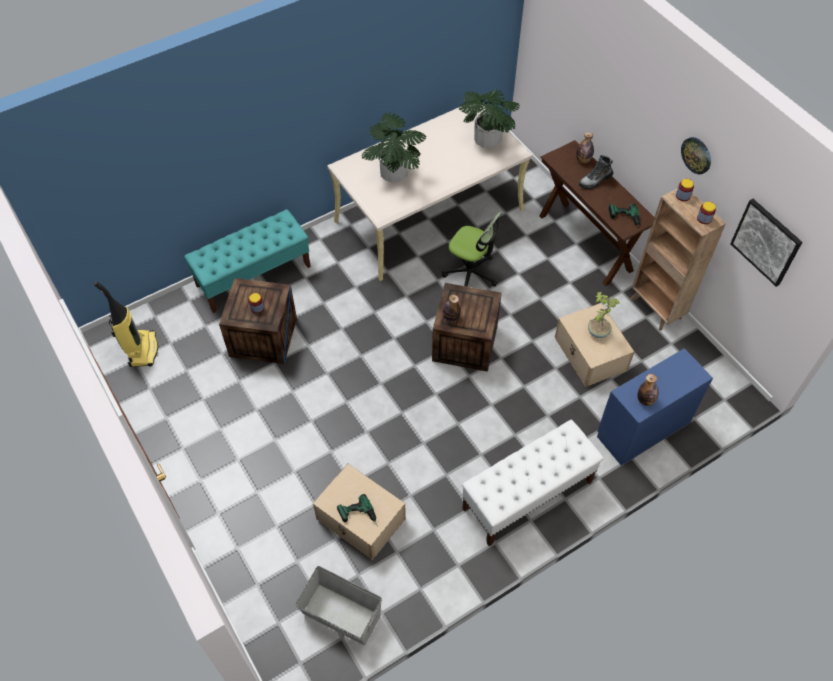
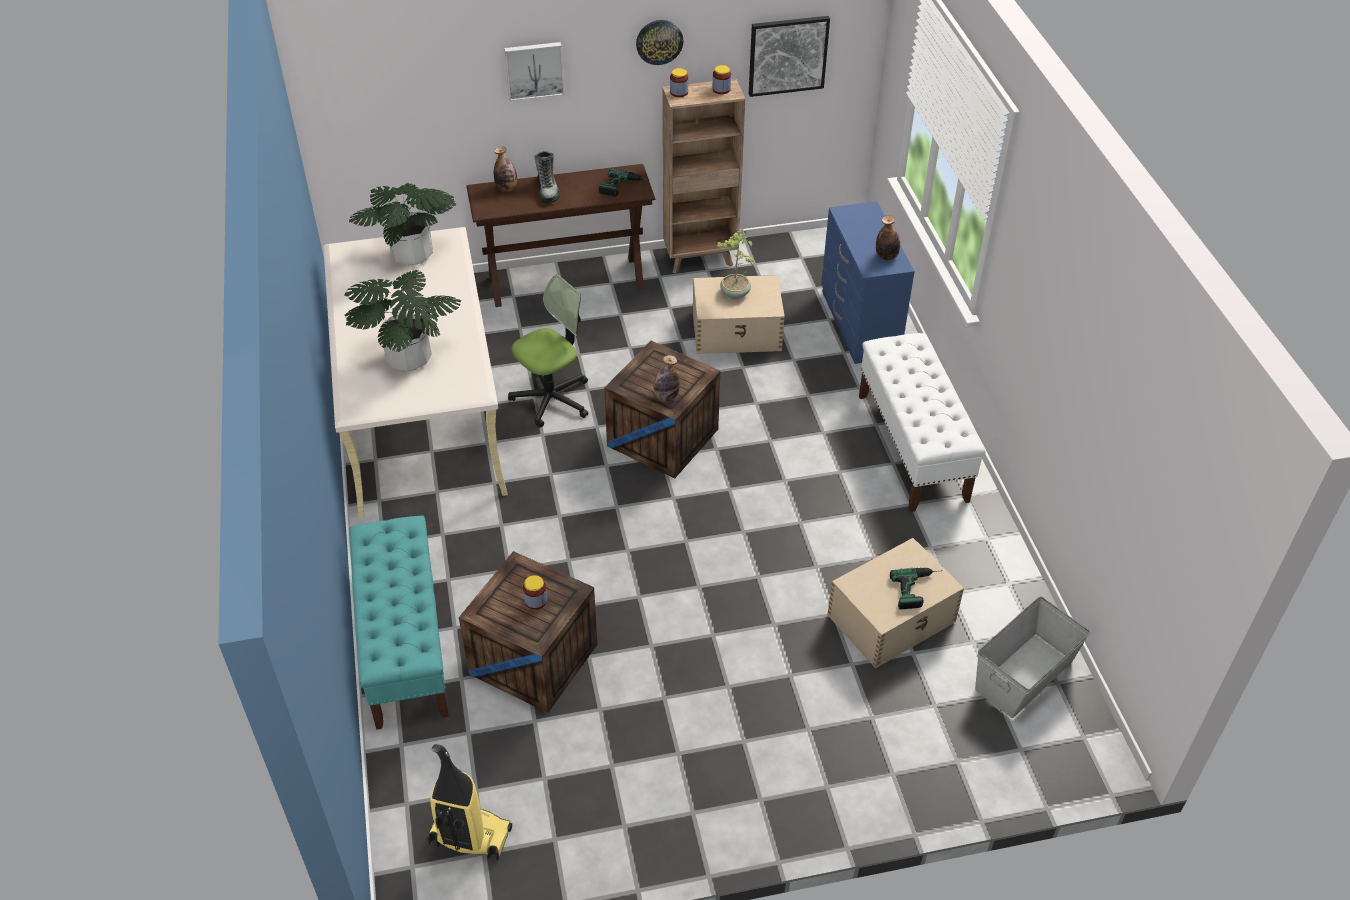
camera: 70 degrees left, 10 degrees down
(628, 106) = (534, 70): none -> picture

